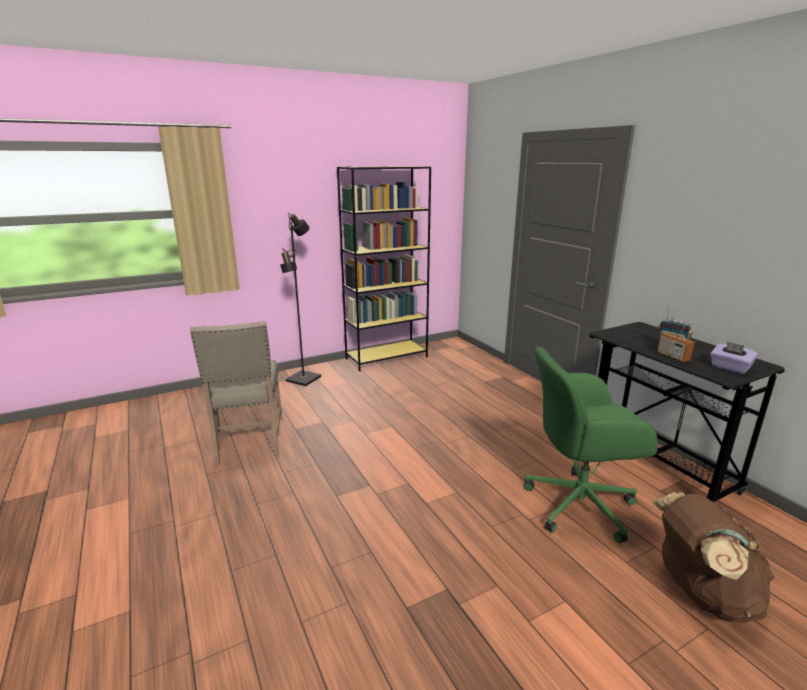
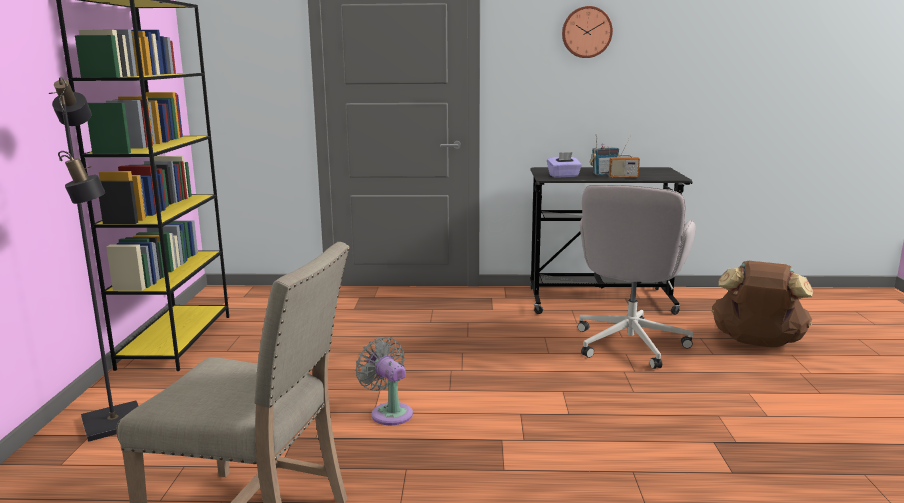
camera: 60 degrees left, 5 degrees down
(369, 438) = (389, 412): none -> grey fan
(577, 505) = (629, 345): green office chair -> grey office chair
(720, 197) = (586, 32): none -> wall clock
(729, 368) = (659, 174): purple tissue box -> purple tissue box (564, 176)

